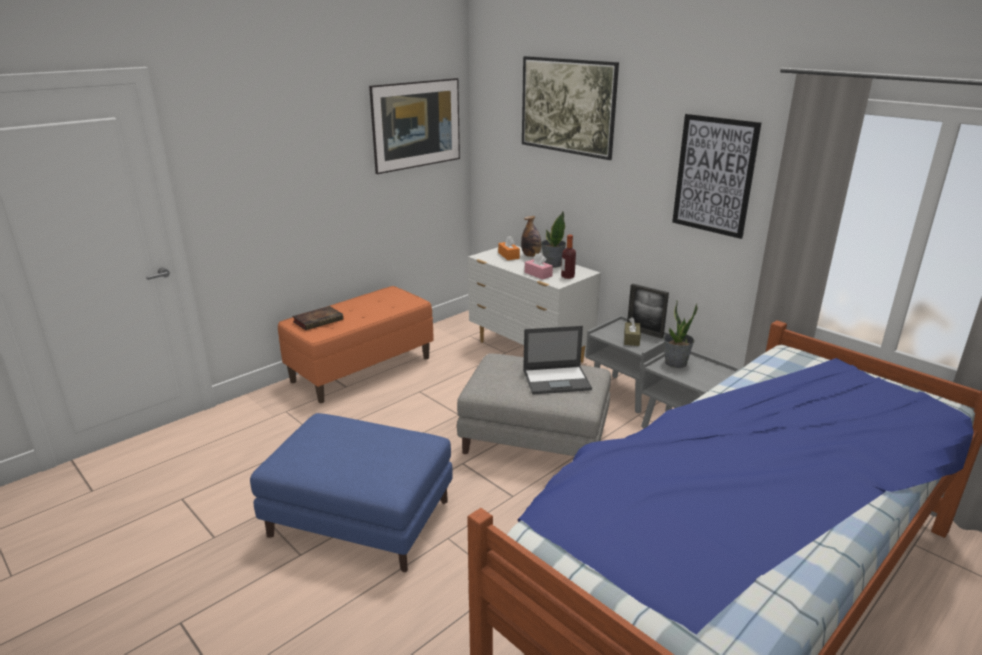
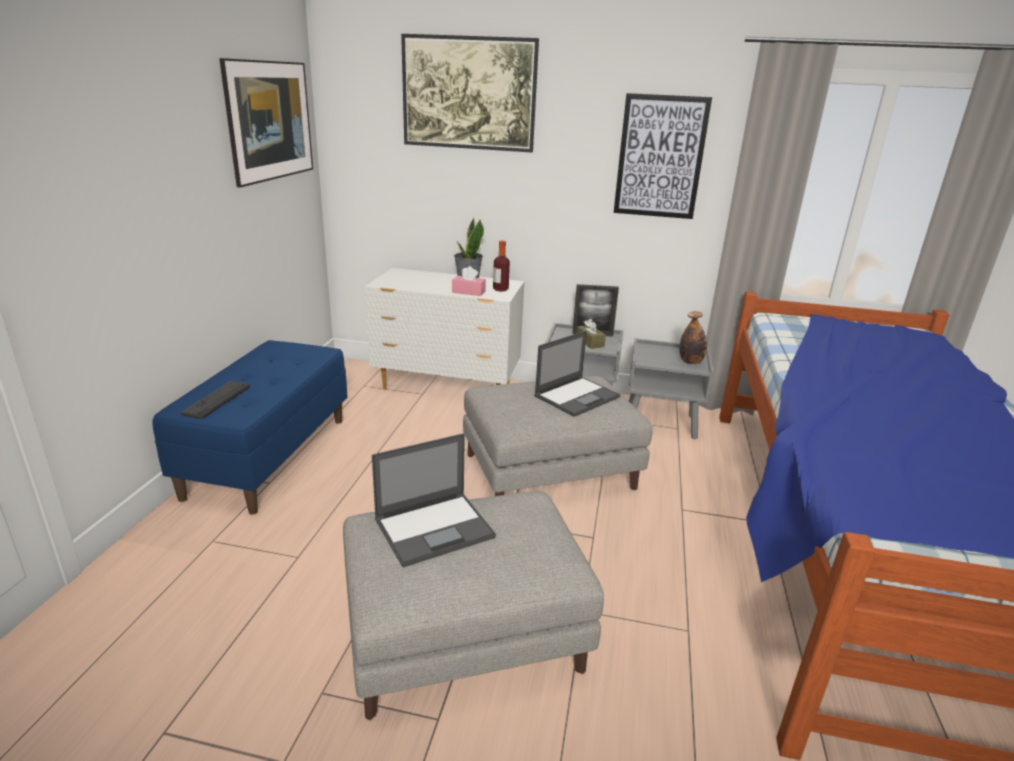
camera: 35 degrees left, 0 degrees up
(319, 320) = (217, 400): book -> keyboard
(347, 435) = (435, 528): none -> laptop
(362, 369) = (268, 456): orange bench -> blue bench
(362, 519) = (466, 634): blue ottoman -> grey ottoman
(508, 255) = (410, 279): orange tissue box -> none
(531, 255) = (433, 276): bottle -> bottle (690, 362)
(675, 363) = (652, 354): potted plant -> none

